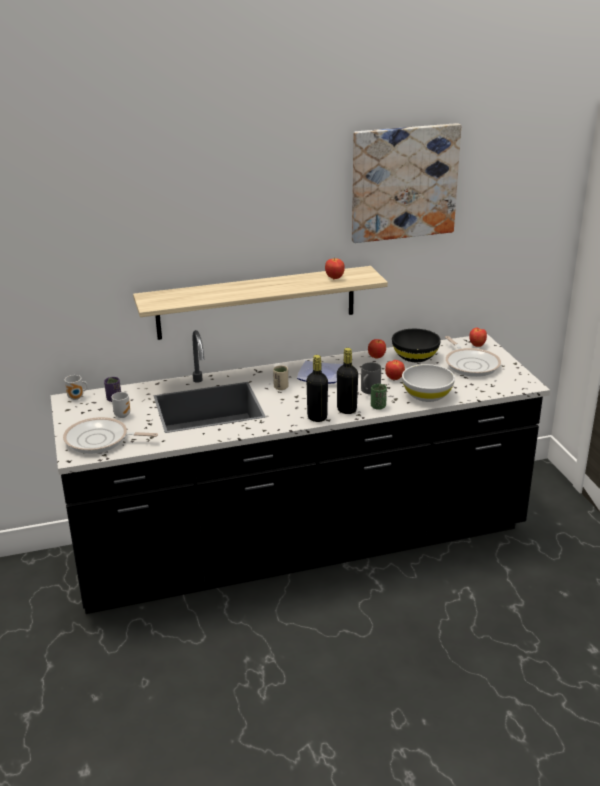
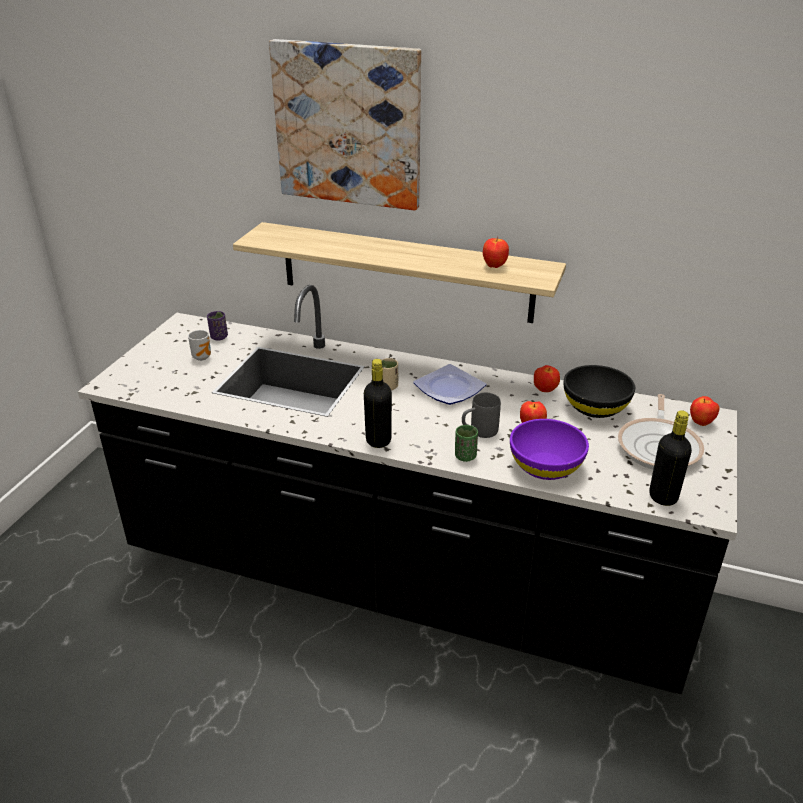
camera: 35 degrees right, 5 degrees up
(77, 398) = (192, 323): mug -> none
(100, 440) = (148, 376): frying pan -> none
(346, 410) = (423, 445): black bottle -> black bottle (663, 497)
(403, 182) = (630, 151): picture -> picture (348, 125)
(427, 395) = (546, 466): white bowl -> purple bowl

